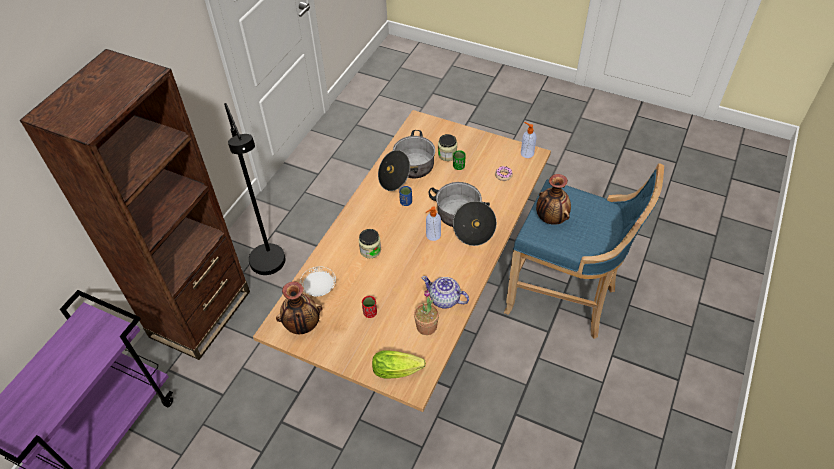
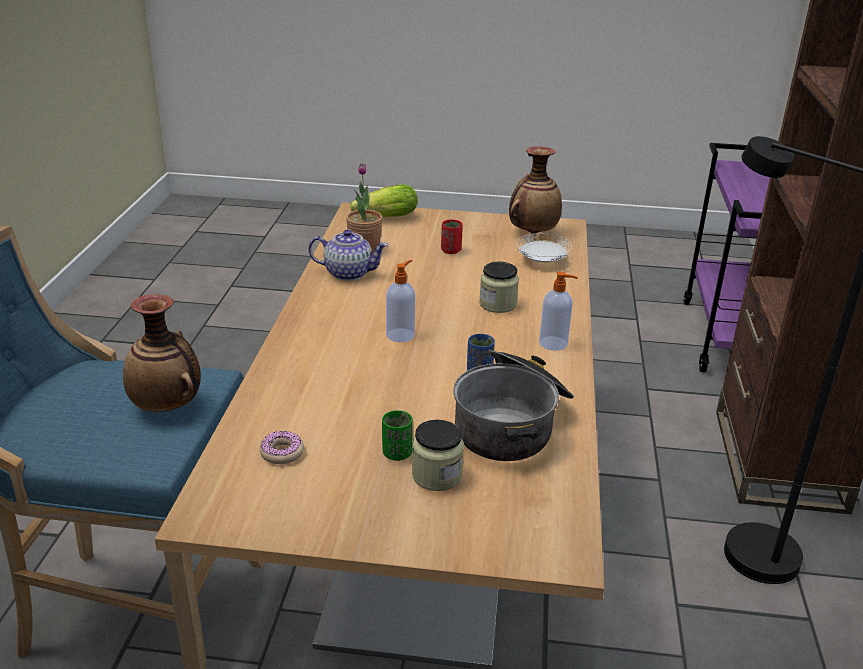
camera: 160 degrees right, 20 degrees down
(463, 221) = (351, 361): cooking pot -> none
(526, 153) = (225, 516): soap dispenser -> soap dispenser (554, 344)

